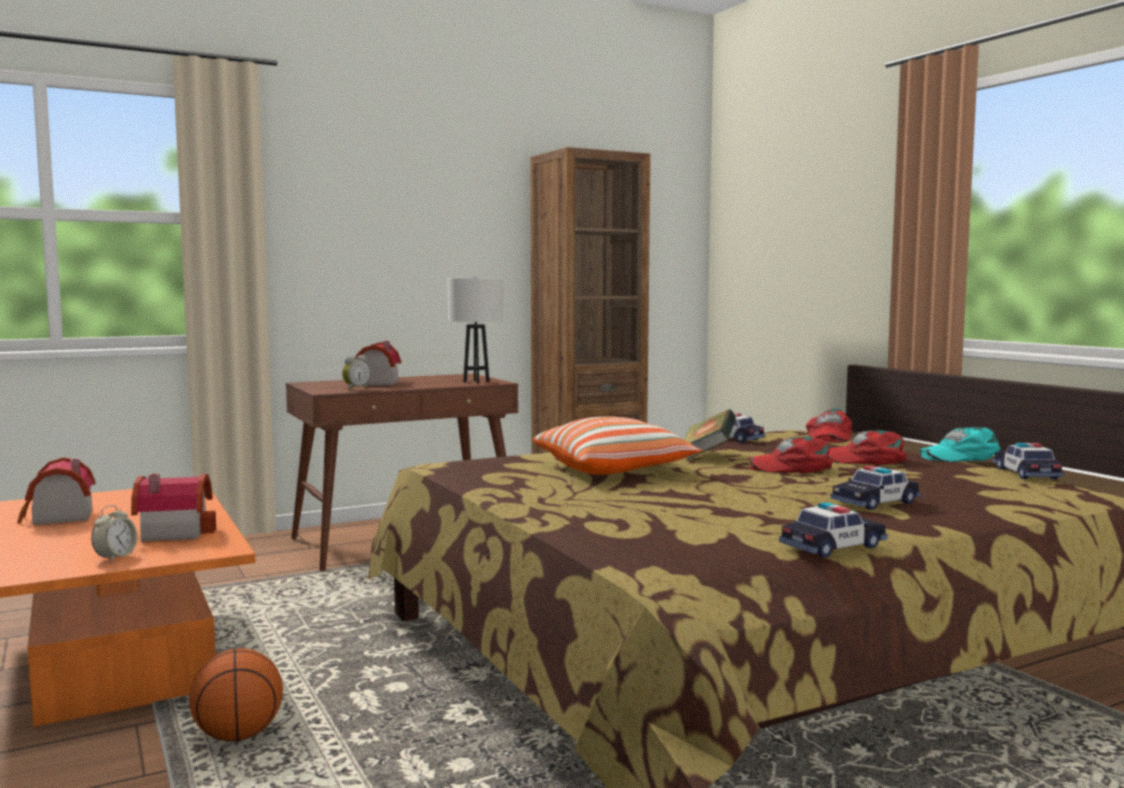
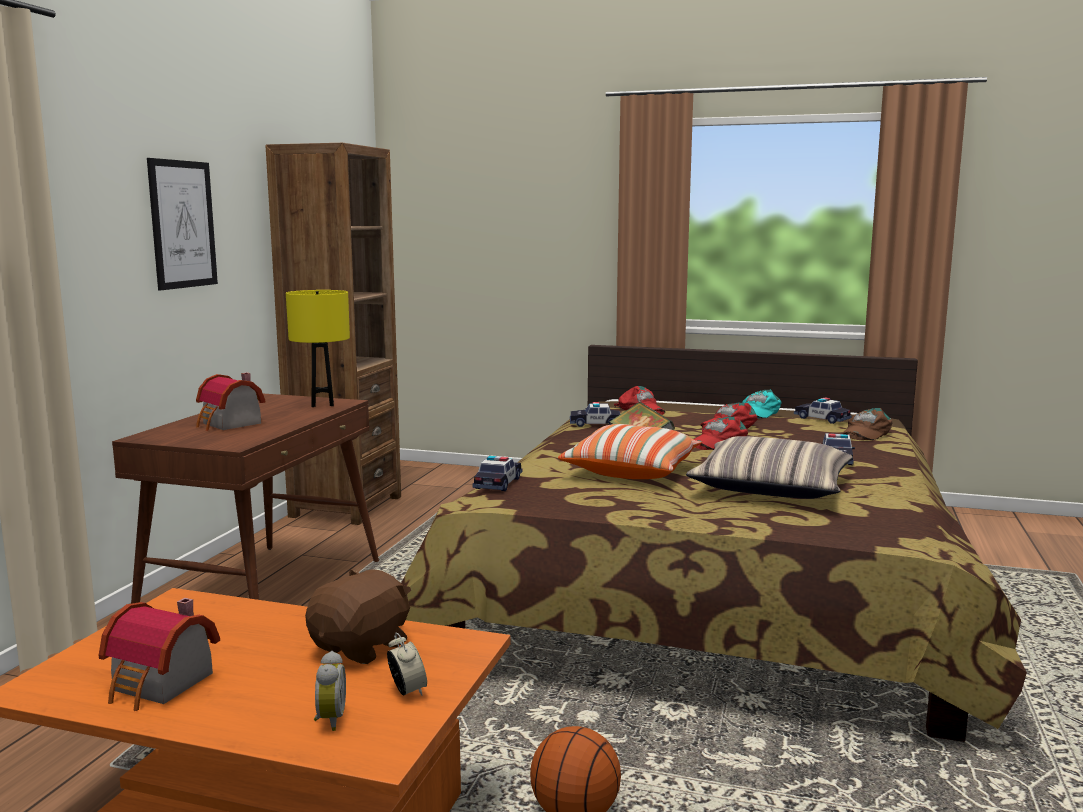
camera: 45 degrees left, 5 degrees up
(173, 532) = (362, 646): toy house -> brown plush toy
(355, 389) = (249, 435): alarm clock -> alarm clock (329, 720)
(419, 224) = (183, 224): none -> picture
(476, 381) = (322, 404): white table lamp -> yellow table lamp
(691, 504) = (771, 487): none -> pillow
(833, 546) = (915, 495): toy car -> toy car (498, 483)
(1034, 493) = (865, 433): none -> brown cap

